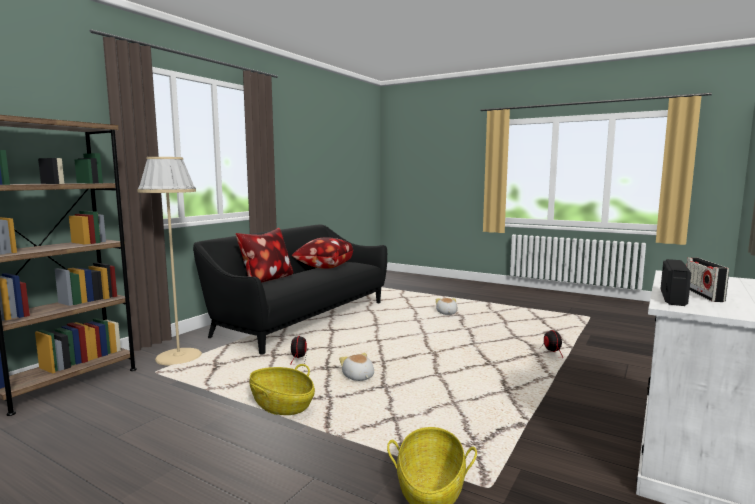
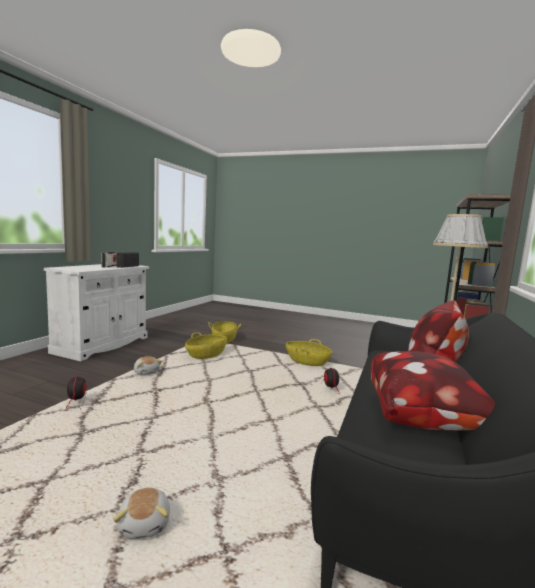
camera: 170 degrees right, 0 degrees up
(358, 377) = (271, 378): plush toy -> plush toy (146, 372)
(456, 423) = (206, 355): none -> basket

